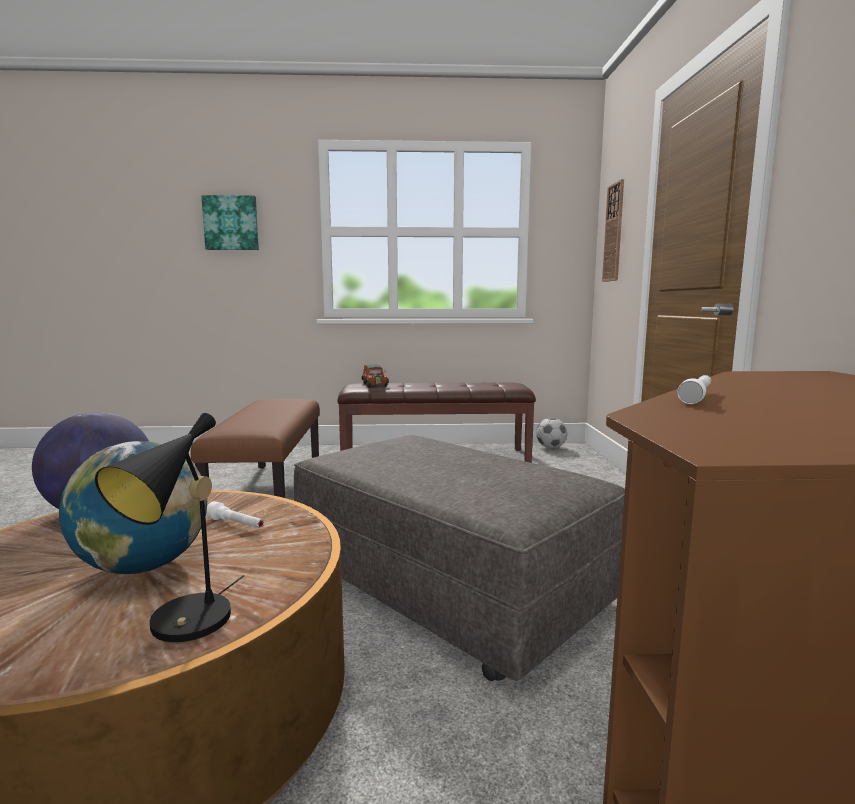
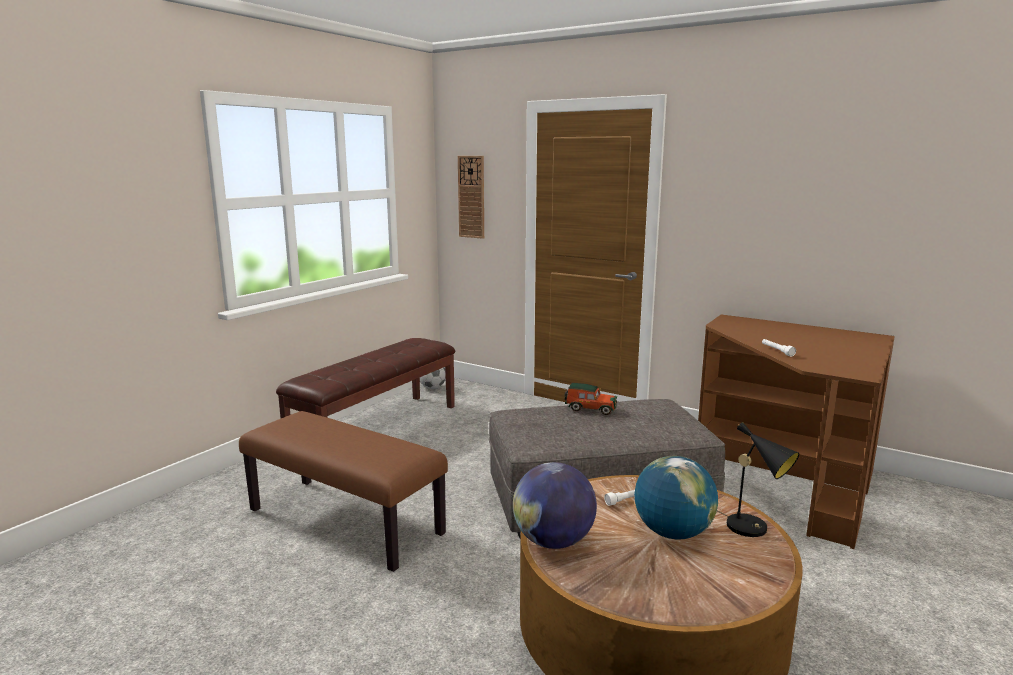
camera: 55 degrees left, 5 degrees up
(231, 223) = (97, 202): picture -> none
(374, 384) = (321, 375): toy car -> toy car (589, 408)

